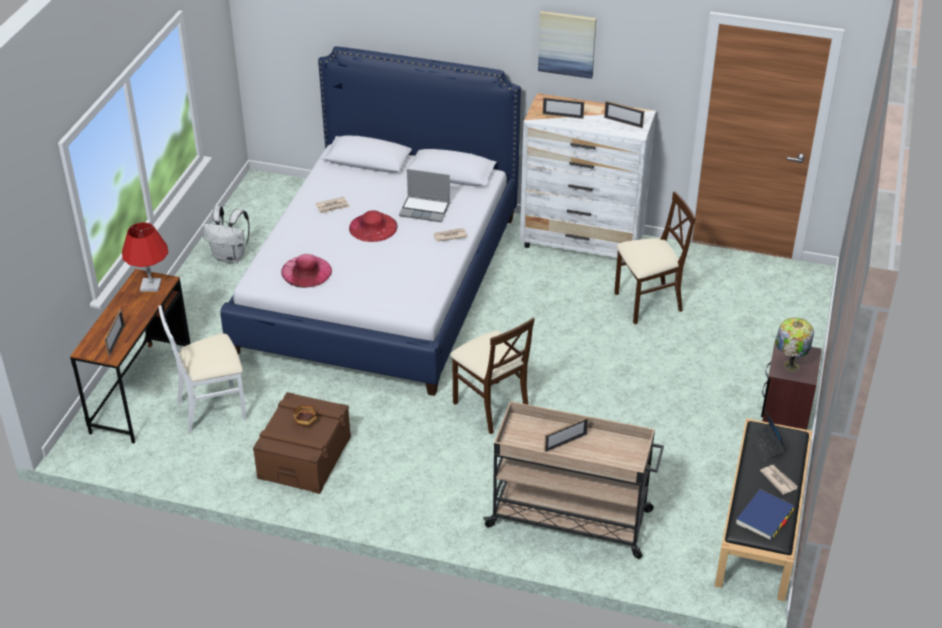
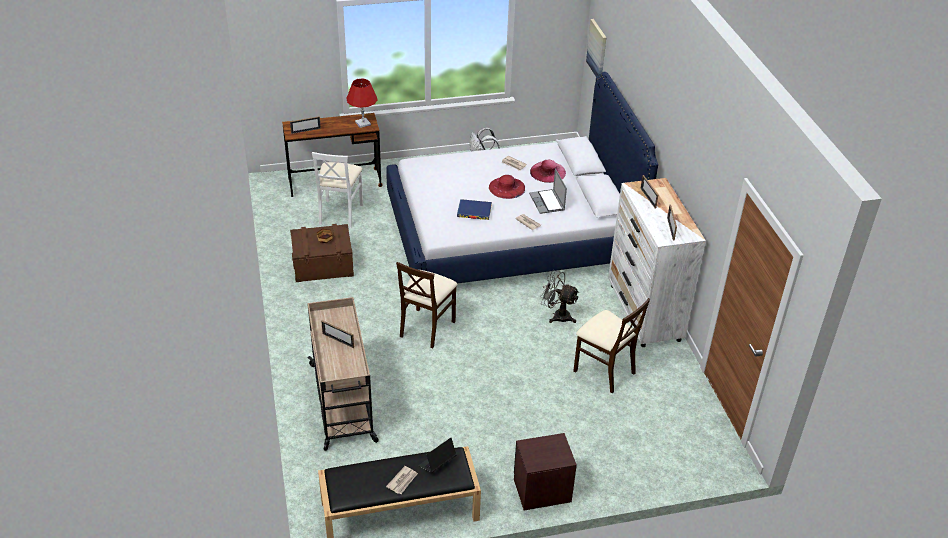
camera: 60 degrees right, 0 degrees up
(212, 408) = (340, 213): white chair -> white chair turned 120 degrees counterclockwise
(306, 271) = (436, 177): pink hat -> pink hat (548, 172)
(543, 302) = (557, 315): none -> grey fan
(567, 43) = (685, 149): picture -> picture (597, 49)
(764, 517) = (357, 483): blue book -> blue book (474, 211)
(789, 365) = (538, 450): table lamp -> none

